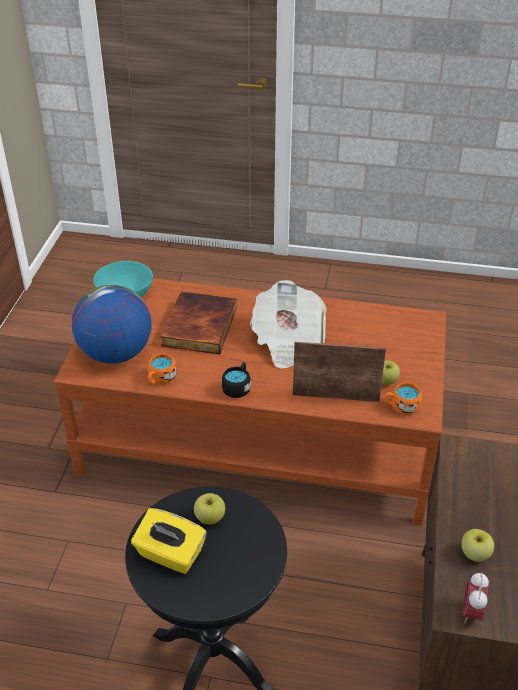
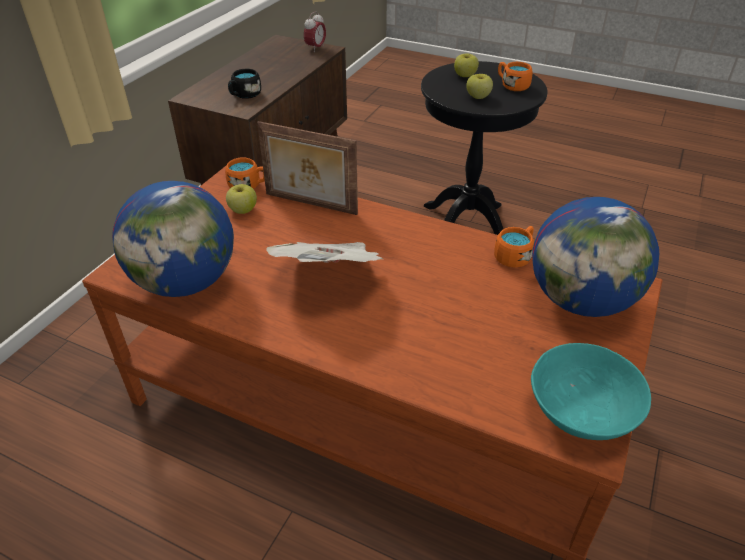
camera: 165 degrees left, 0 degrees up
(170, 554) = (512, 85): yellow tissue box -> orange mug
(198, 326) = (453, 323): book -> none
(238, 387) = (418, 231): black mug -> black mug (244, 95)
(378, 320) = (186, 282): none -> globe
(474, 554) = (290, 64): apple -> apple (465, 76)

